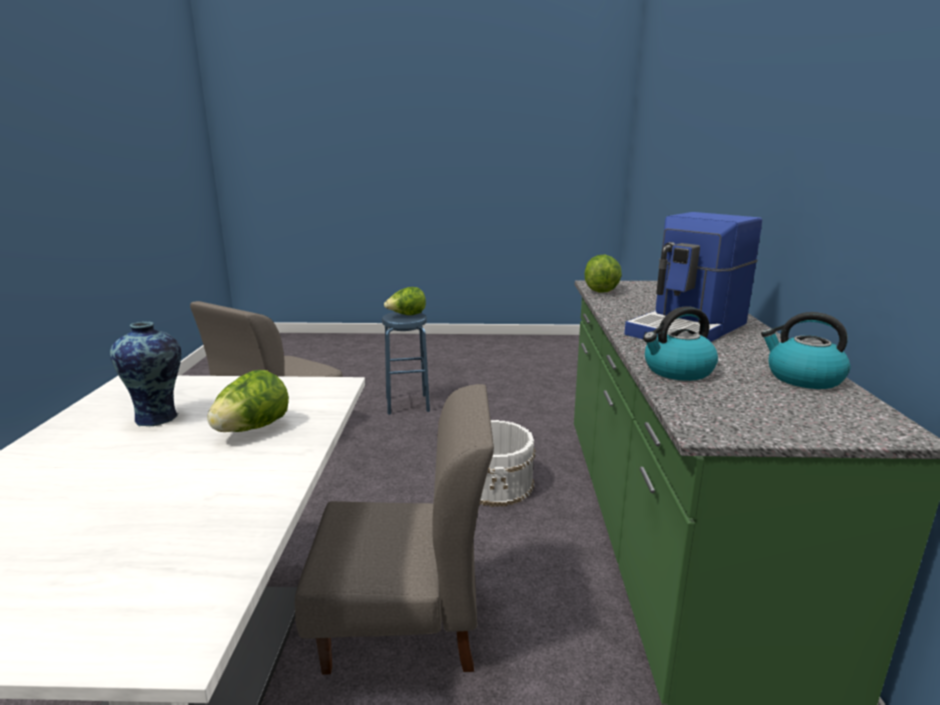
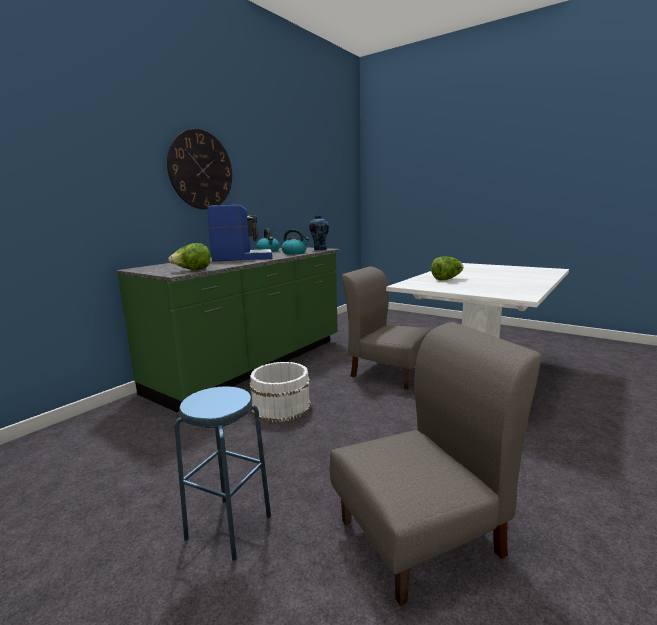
camera: 145 degrees left, 5 degrees down
(159, 417) = (490, 285): vase -> vase (319, 249)
(406, 315) = (210, 401): lettuce -> none
(813, 136) = (201, 170): none -> wall clock

